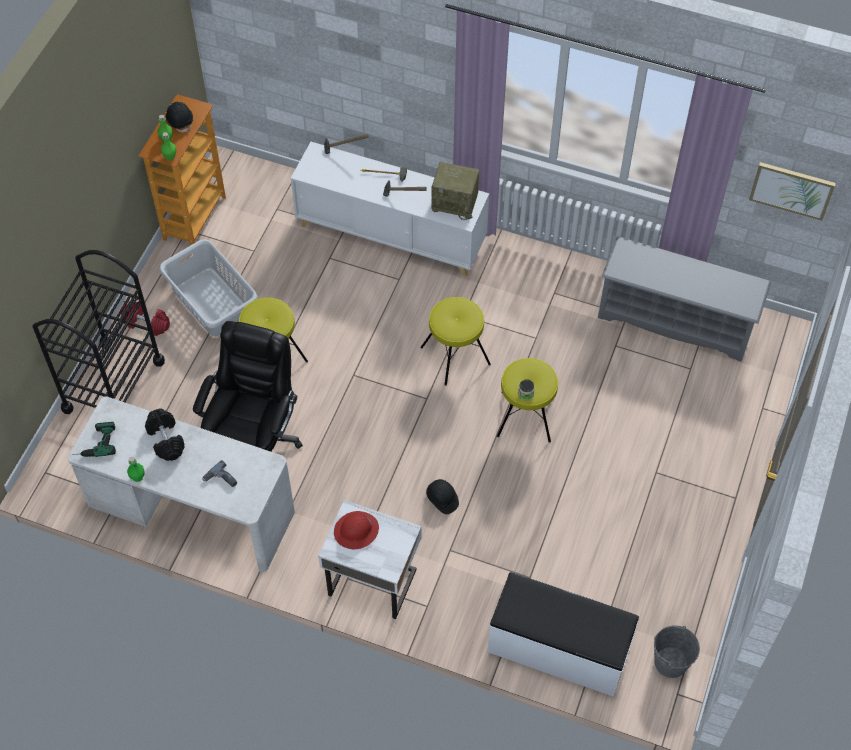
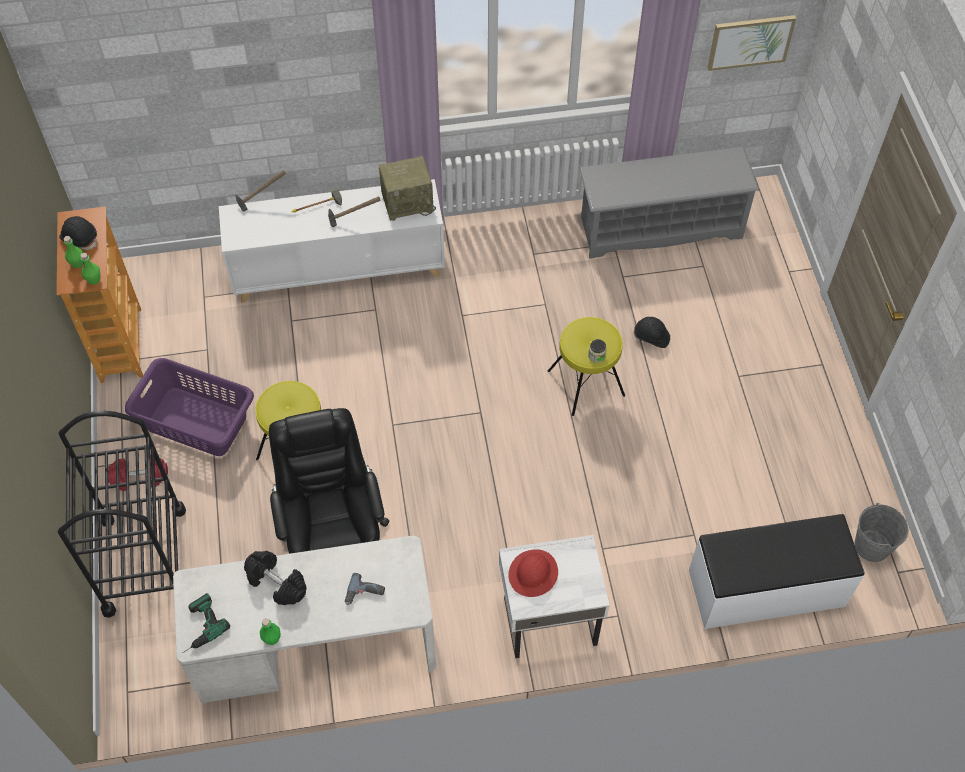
camera: 30 degrees left, 0 degrees up
(212, 301) = (196, 421): grey laundry basket -> purple laundry basket
(442, 499) = (561, 503): black hard hat -> black hard hat (651, 337)
(455, 355) = (480, 357): yellow stool -> none

